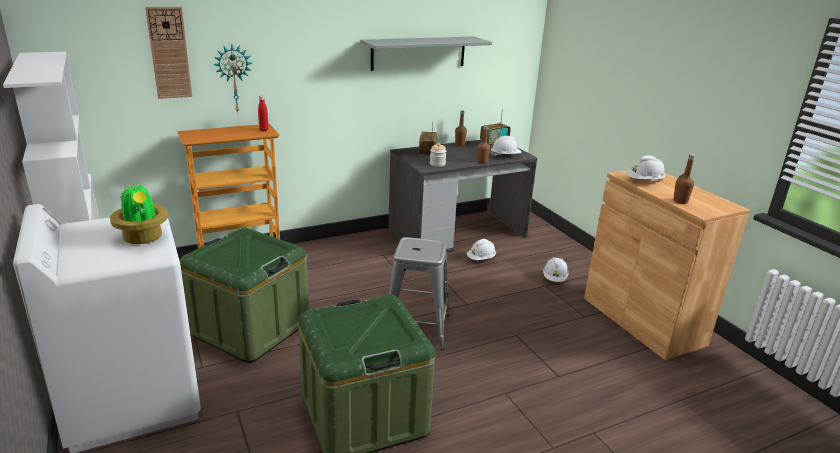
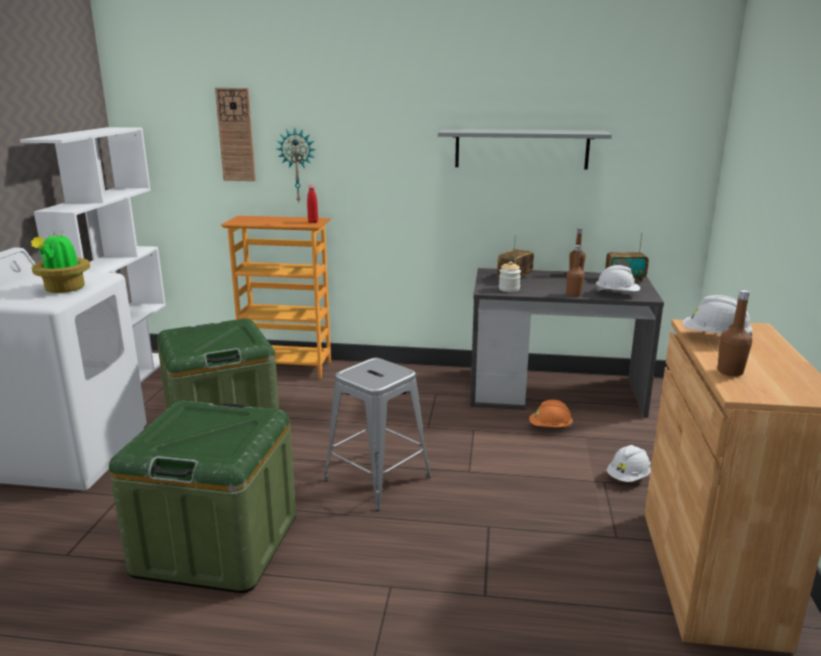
camera: 35 degrees right, 5 degrees down
(481, 259) = (550, 427): white hard hat -> orange hard hat

